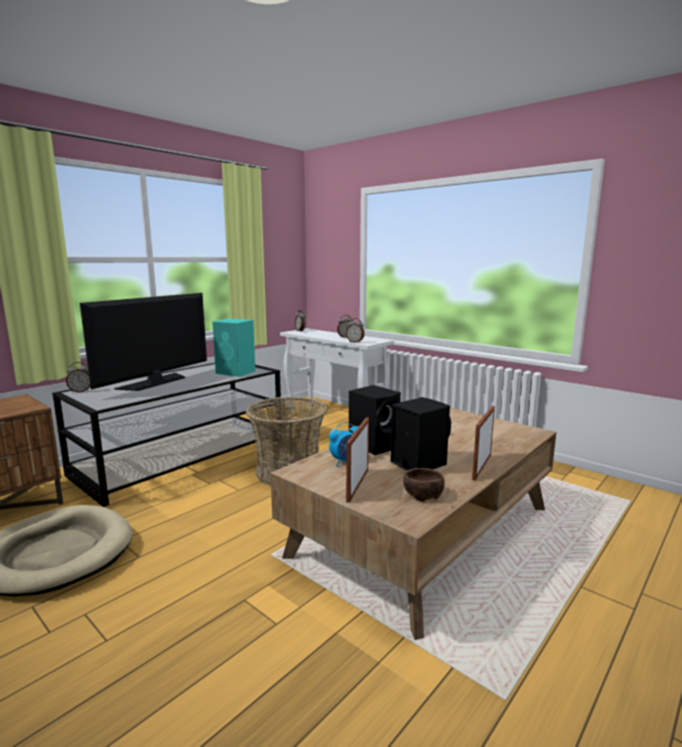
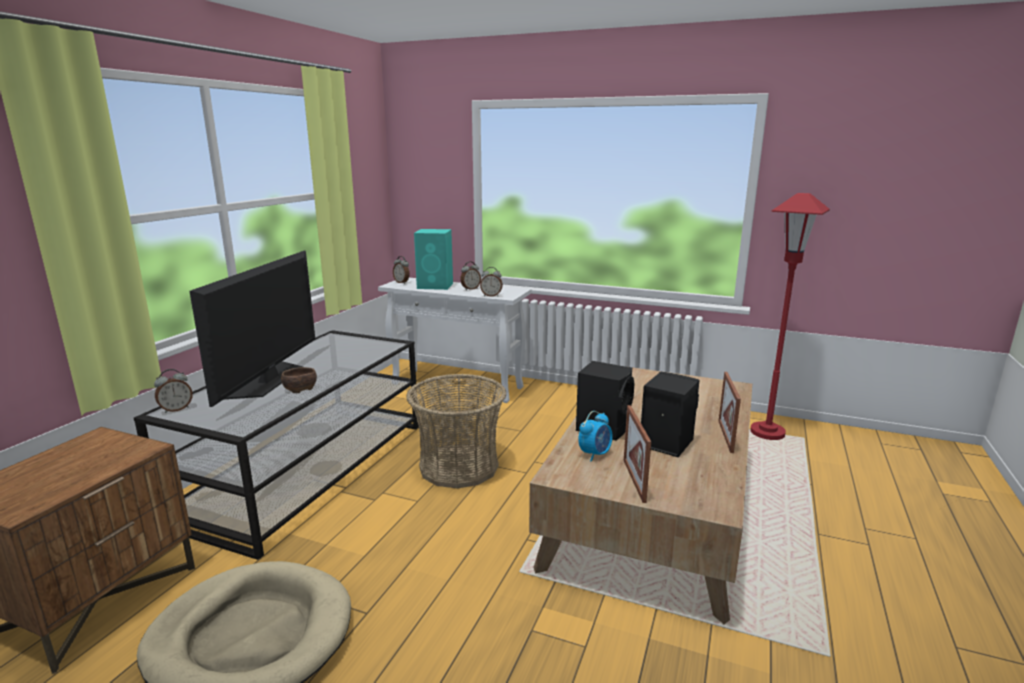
camera: 20 degrees left, 5 degrees up
(236, 372) = (362, 351): turquoise speaker -> turquoise speaker (436, 286)
(422, 494) = (702, 478): brown bowl -> brown bowl (299, 388)
(592, 491) = (767, 433): none -> red floor lamp

